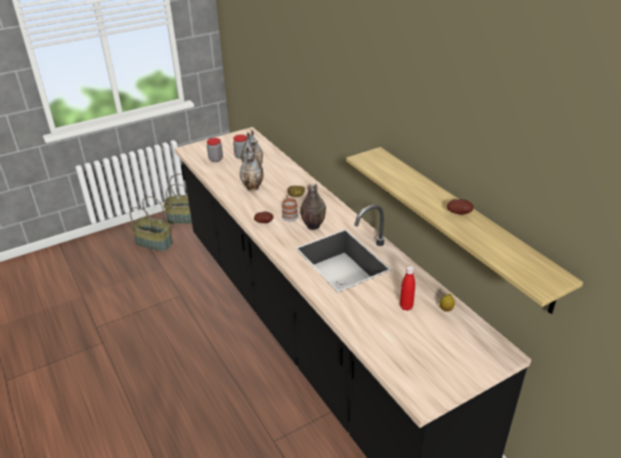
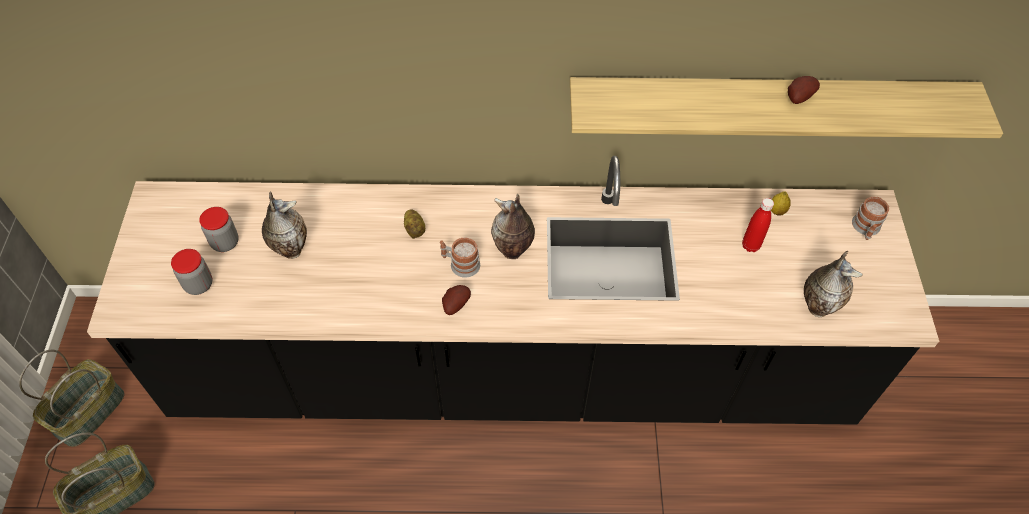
camera: 60 degrees left, 20 degrees up
(253, 188) = (343, 273): vase -> vase (817, 305)
(478, 354) = (865, 228): none -> mug

